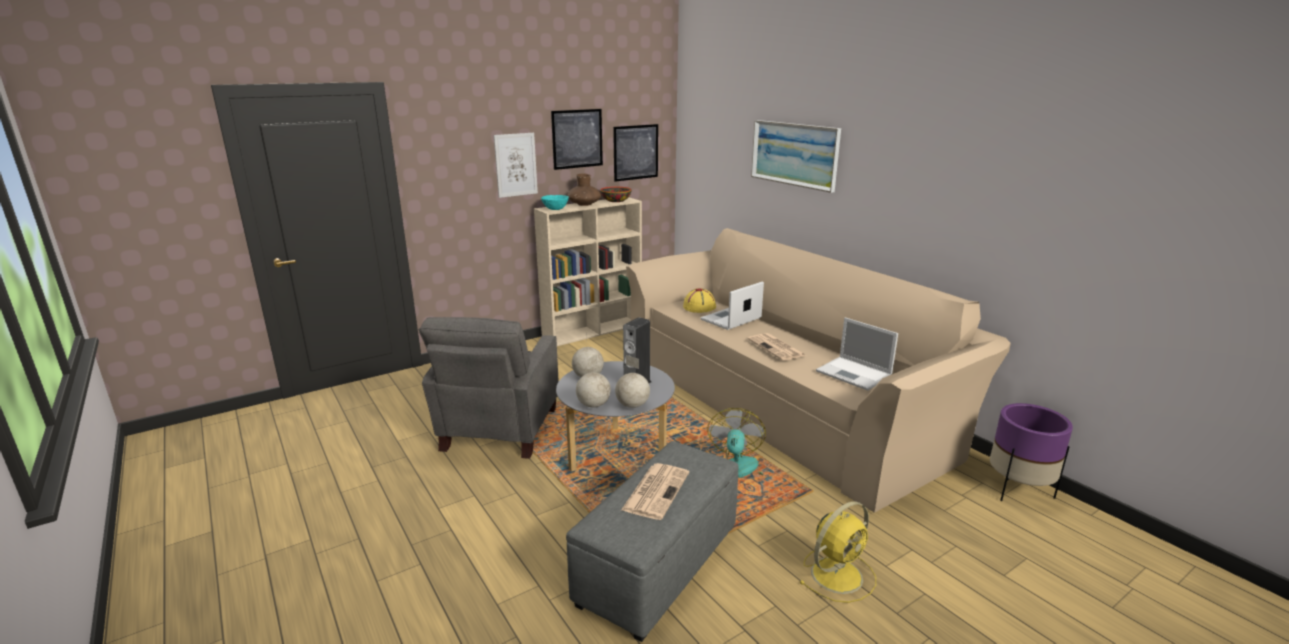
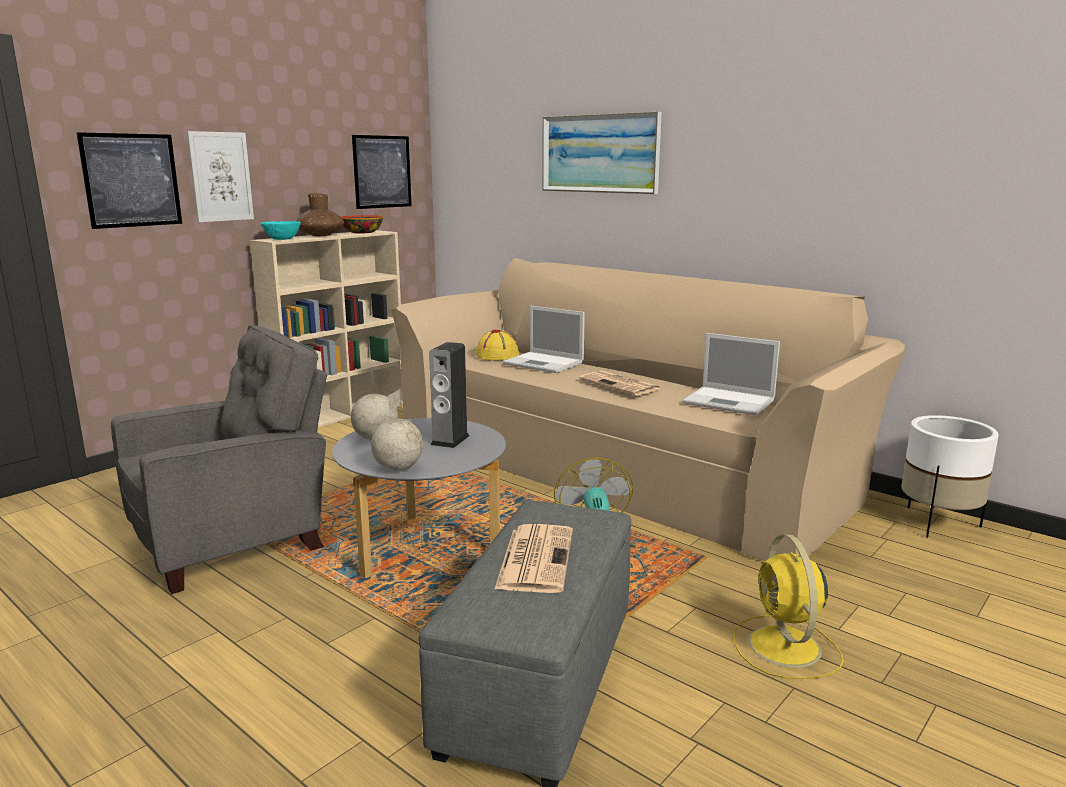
camera: 15 degrees left, 5 degrees down
(498, 430) = (235, 542): grey armchair -> grey armchair turned 120 degrees counterclockwise
(577, 139) = (305, 147): picture -> picture (131, 180)
(632, 405) = (456, 463): globe -> none
(730, 319) = (545, 363): laptop -> laptop turned 90 degrees counterclockwise
(838, 574) = (785, 648): yellow fan -> yellow fan turned 135 degrees clockwise
(1018, 490) = (938, 523): purple planter -> white planter

